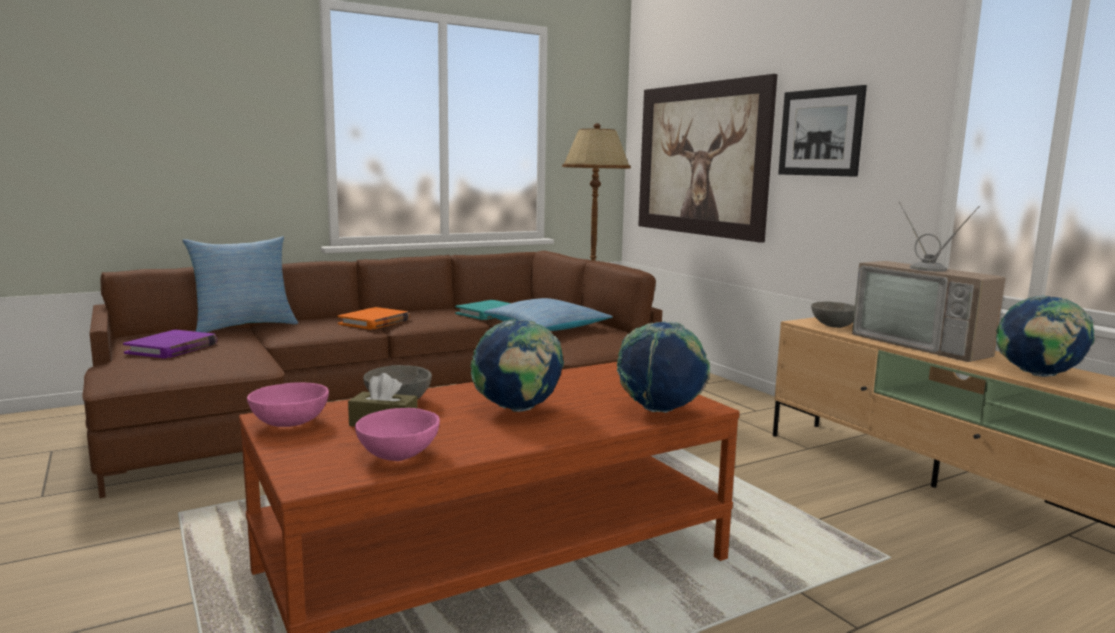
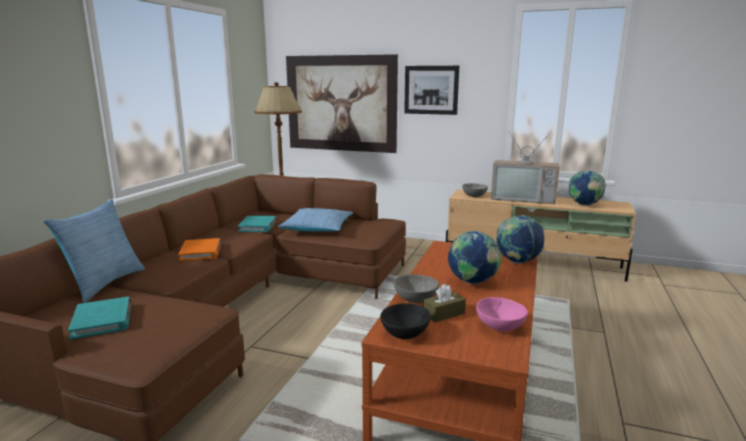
camera: 40 degrees left, 5 degrees up
(172, 348) = (103, 320): purple book -> turquoise book
(291, 423) = (405, 334): pink bowl -> black bowl

